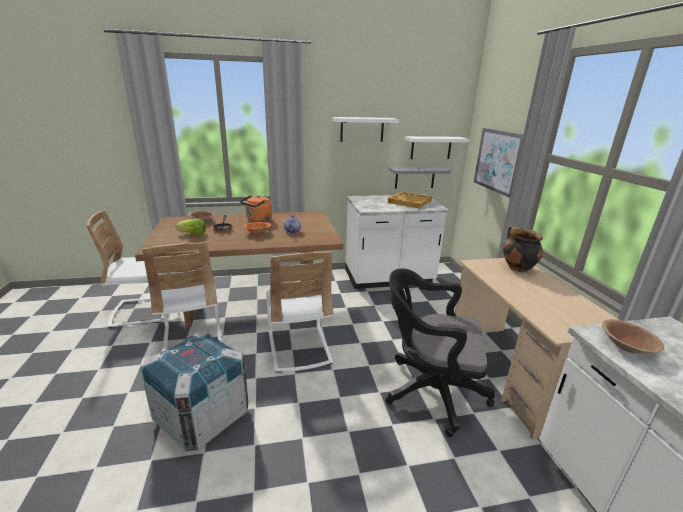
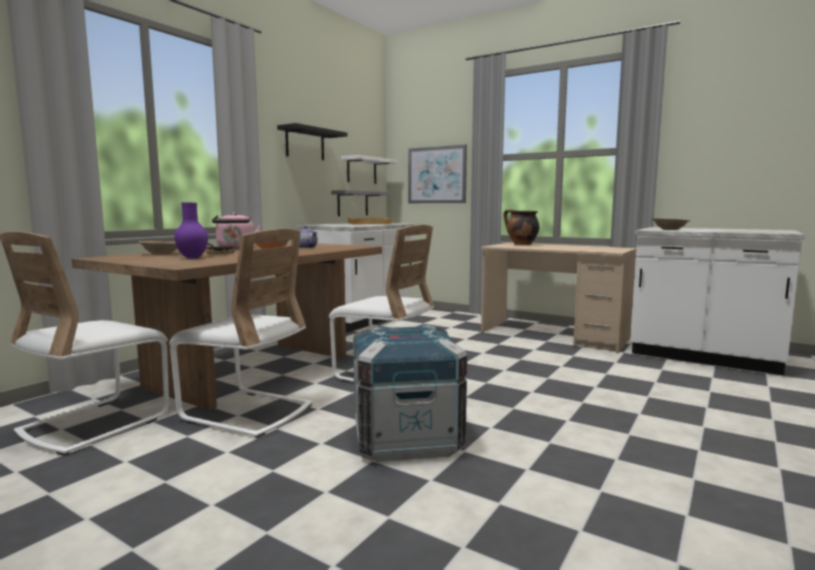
camera: 45 degrees left, 15 degrees down
(193, 234) = (193, 258): lettuce -> purple vase
(258, 220) = (236, 248): orange kettle -> pink kettle
(362, 129) = (305, 144): white shelf -> black shelf
(429, 391) = (530, 357): black office chair -> none

